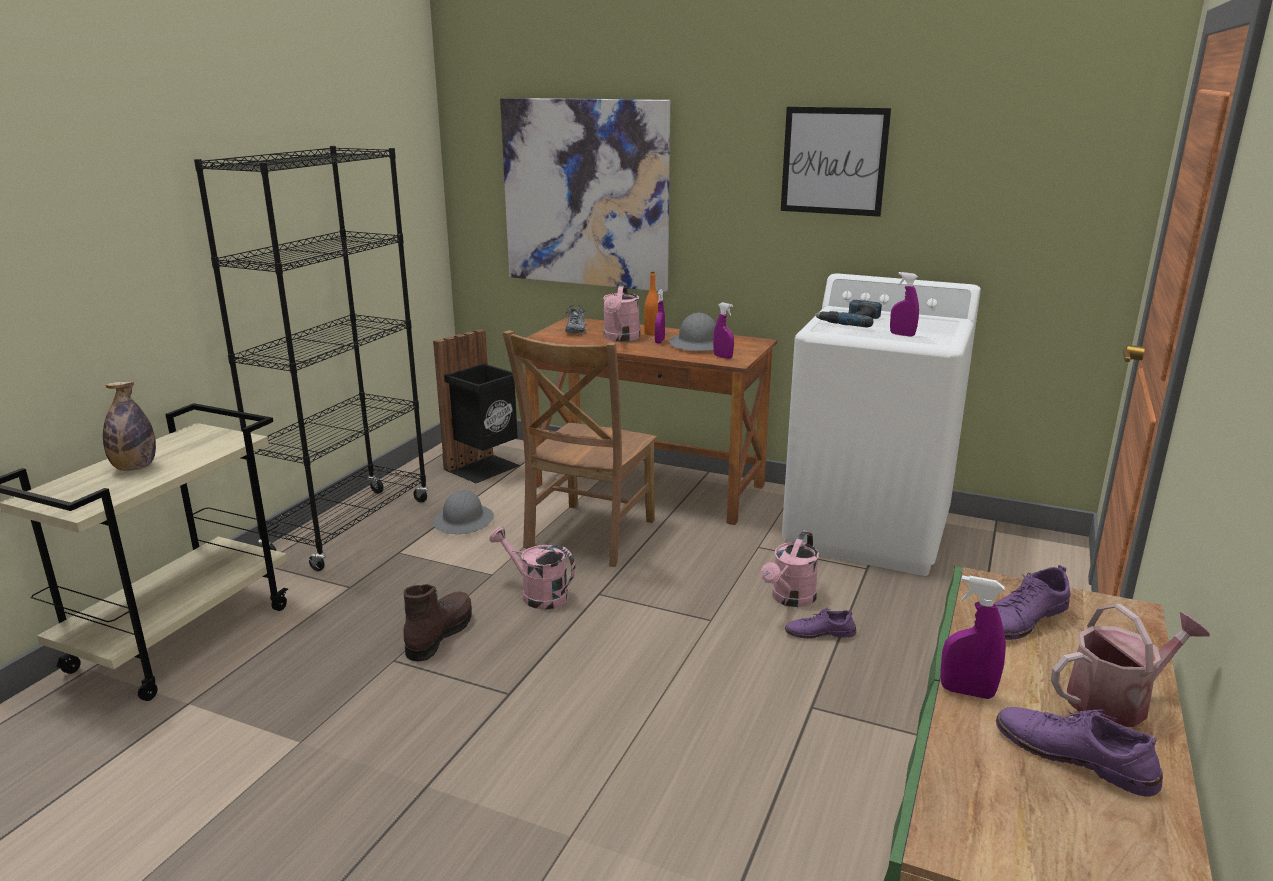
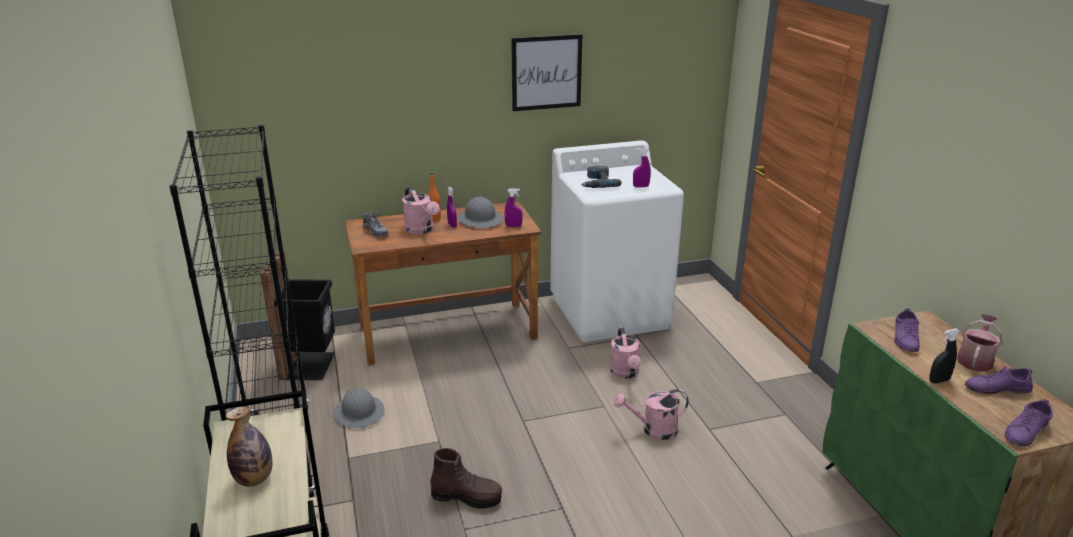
camera: 40 degrees left, 5 degrees up
(439, 634) = (467, 497): brown boot -> brown boot turned 120 degrees clockwise
(537, 594) = (487, 440): pink watering can -> pink watering can (653, 430)
(586, 194) = (349, 119): picture -> none
(588, 536) = (461, 385): brown chair -> none
(820, 632) = (663, 386): purple shoe -> purple shoe (1025, 431)
(967, 692) = (939, 380): purple spray bottle -> black spray bottle

